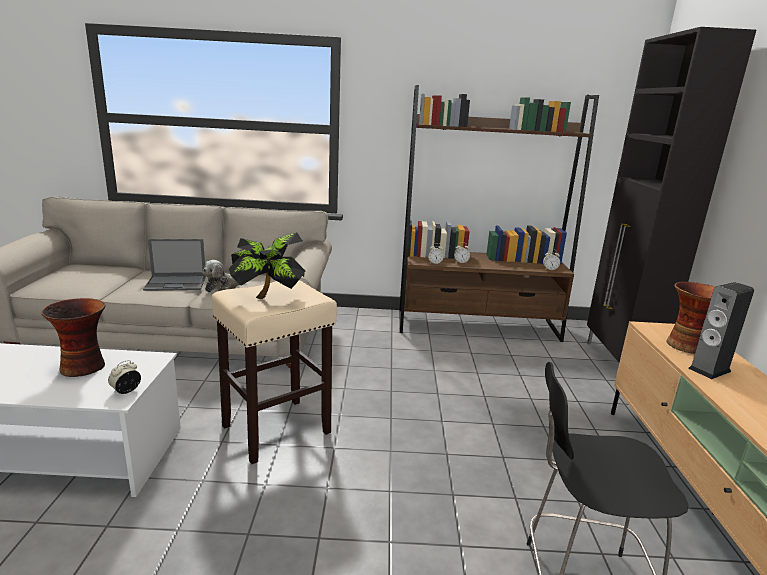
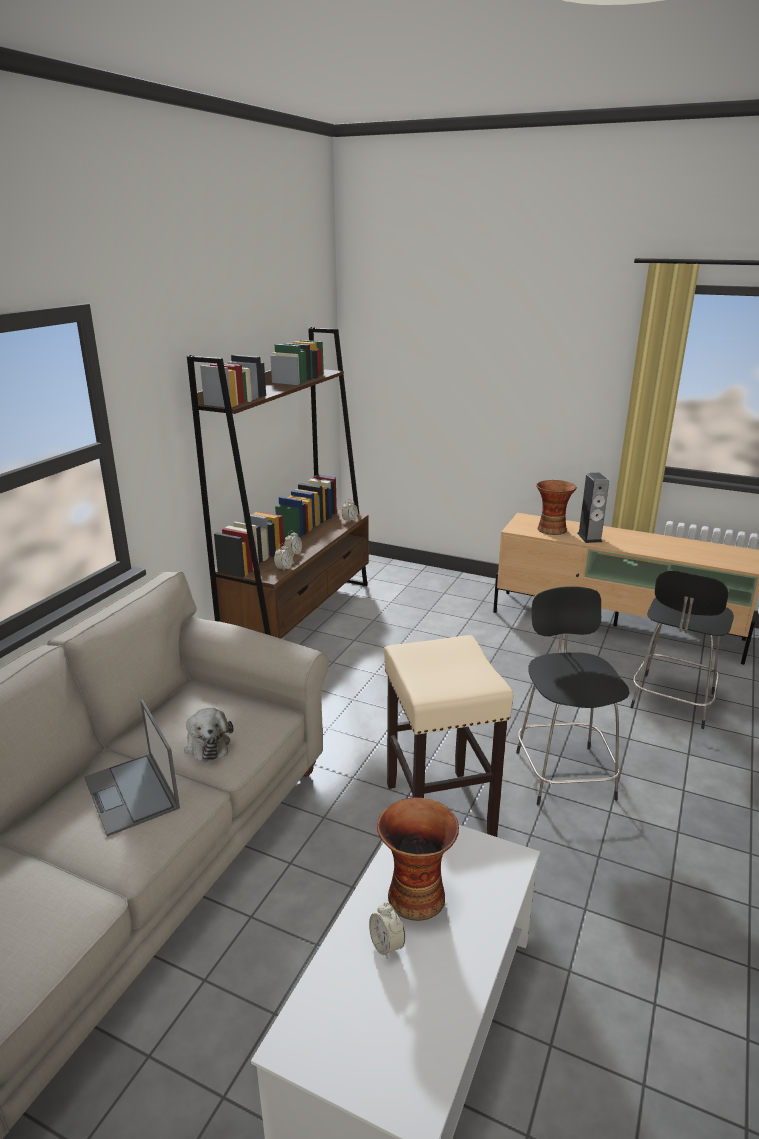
camera: 65 degrees left, 5 degrees up
(126, 391) = (495, 851): alarm clock -> alarm clock (386, 945)
(176, 283) = (132, 794): laptop -> laptop turned 135 degrees clockwise
(270, 298) = (453, 670): potted plant -> none
(365, 495) = (563, 772): none -> black stool
(618, 363) = (421, 576): black cabinet -> none

